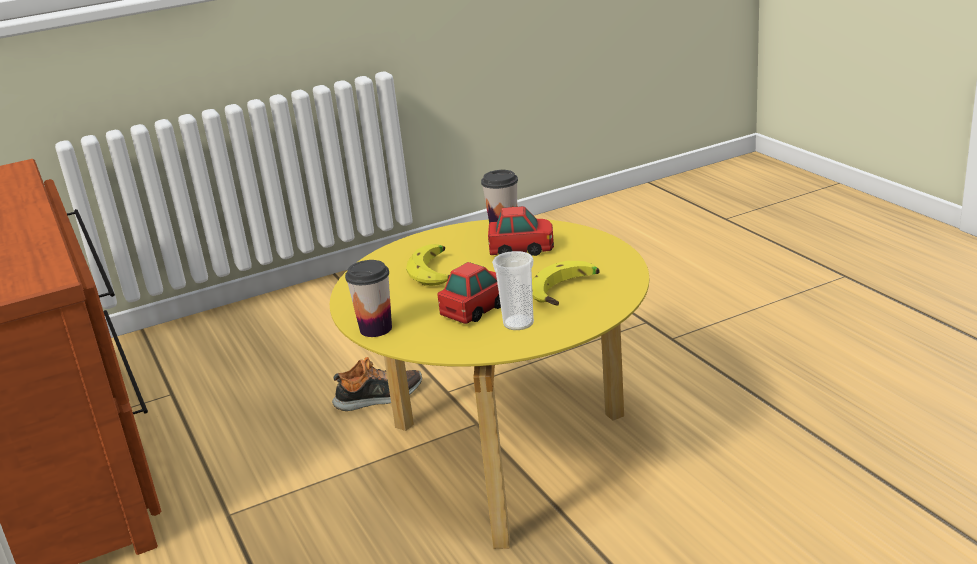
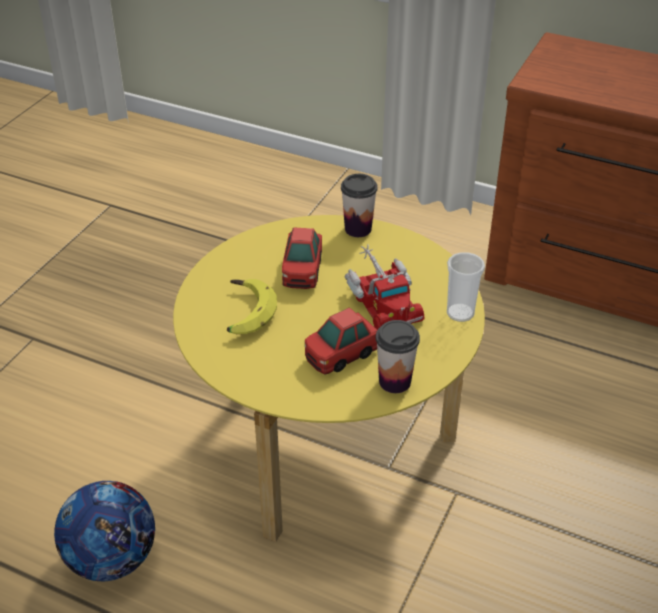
camera: 140 degrees right, 15 degrees up
(379, 397) = (508, 456): shoe -> none
(440, 273) = (382, 299): banana -> toy truck
(518, 323) = (254, 269): cup -> cup (460, 313)
(764, 443) = (112, 559): none -> football

